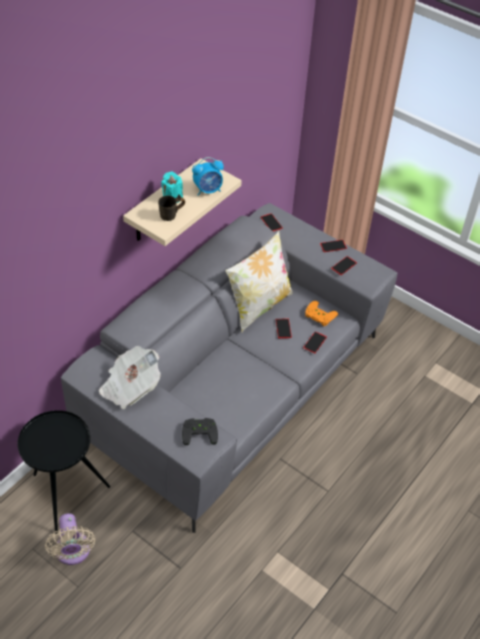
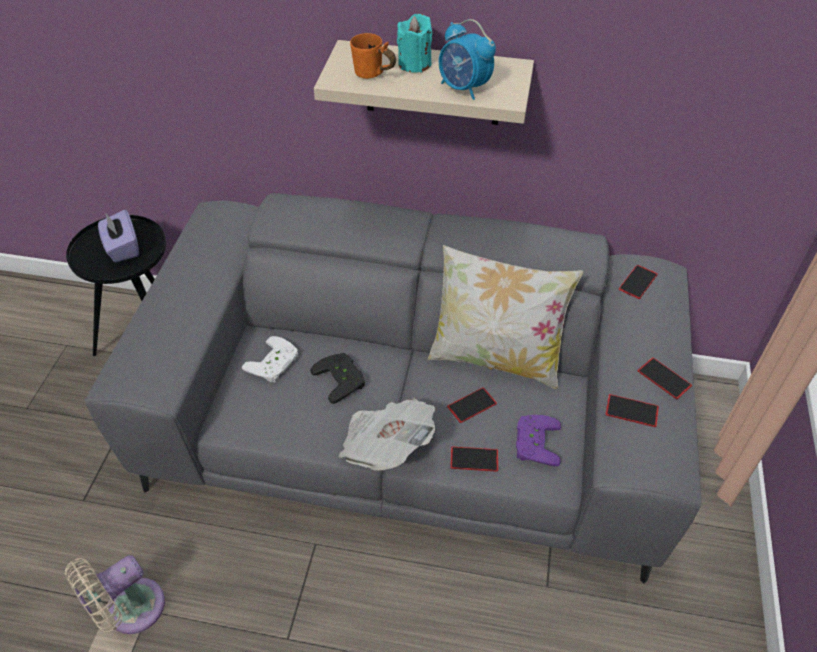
camera: 65 degrees right, 0 degrees up
(55, 438) = (122, 248): none -> purple tissue box
(73, 552) = (72, 382): beige fan -> beige fan (129, 610)
(130, 387) = (205, 263): newspaper -> newspaper (386, 446)
(172, 216) = (371, 77): grey mug -> orange mug
(200, 431) = (158, 363): black game controller -> black game controller (342, 379)
(202, 398) = (275, 364): none -> white game controller
(319, 316) = (533, 442): orange game controller -> purple game controller

